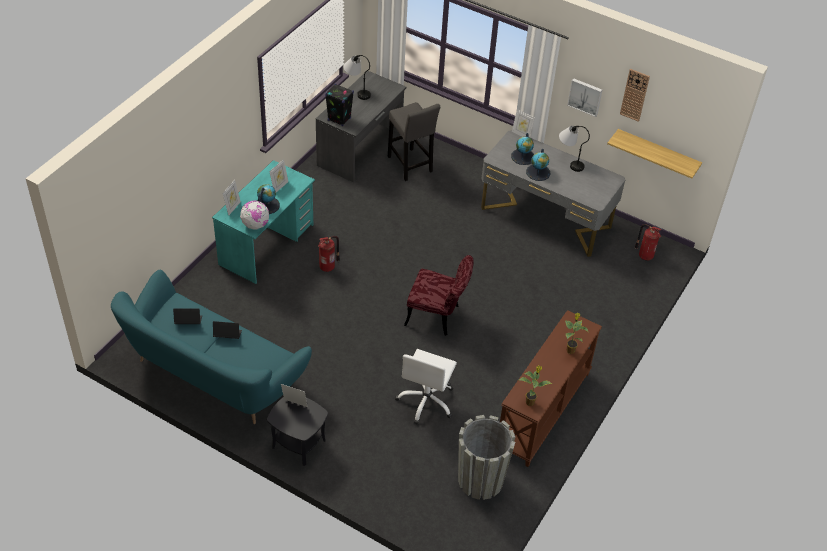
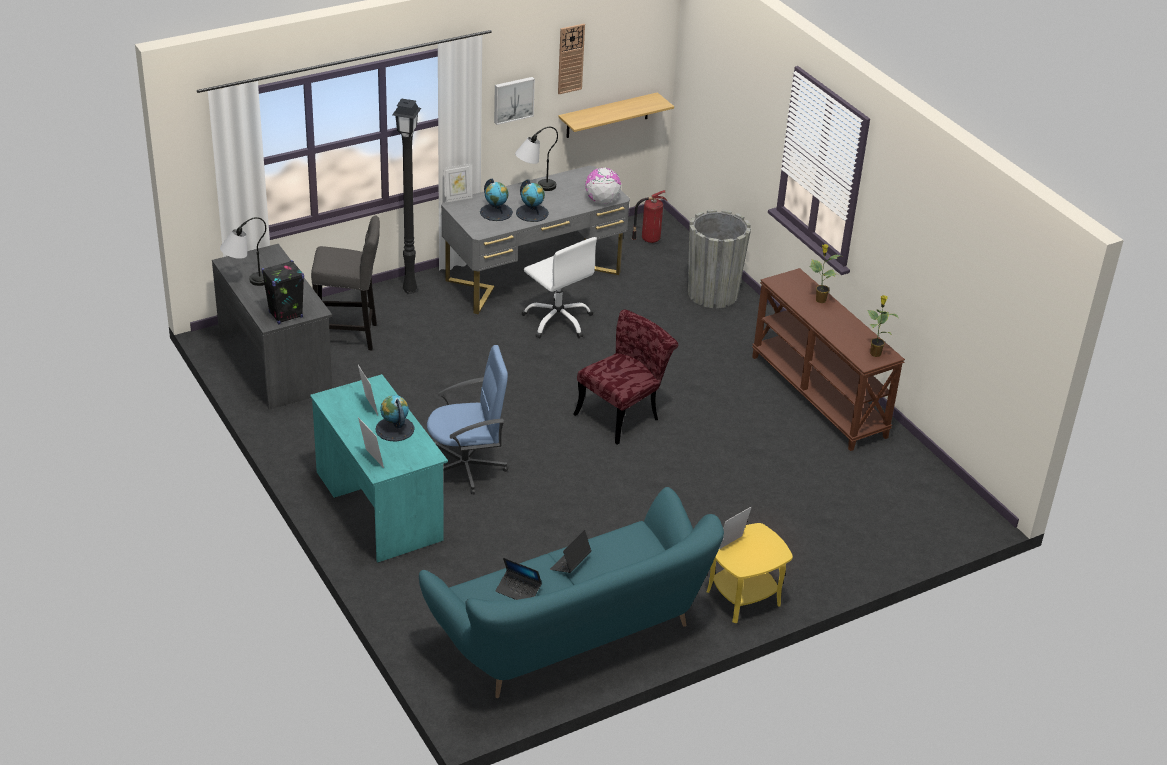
camera: 60 degrees left, 10 degrees down
(188, 321) = (518, 590): laptop -> laptop turned 90 degrees counterclockwise
(255, 225) = (423, 451): globe -> globe (602, 201)
(298, 443) = (743, 598): black side table -> yellow side table
(328, 267) = (466, 468): fire extinguisher -> blue office chair
(426, 401) = (747, 472): white office chair -> white office chair (558, 320)
(479, 170) = (409, 290): none -> black floor lamp
(480, 480) = (885, 478): grey planter -> grey planter (713, 294)

